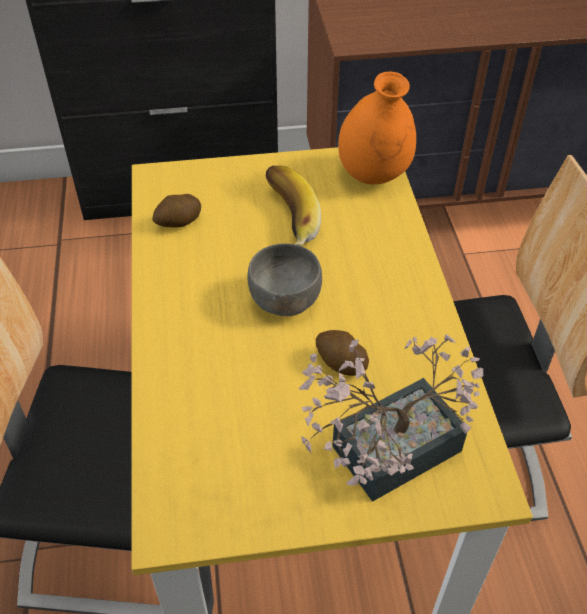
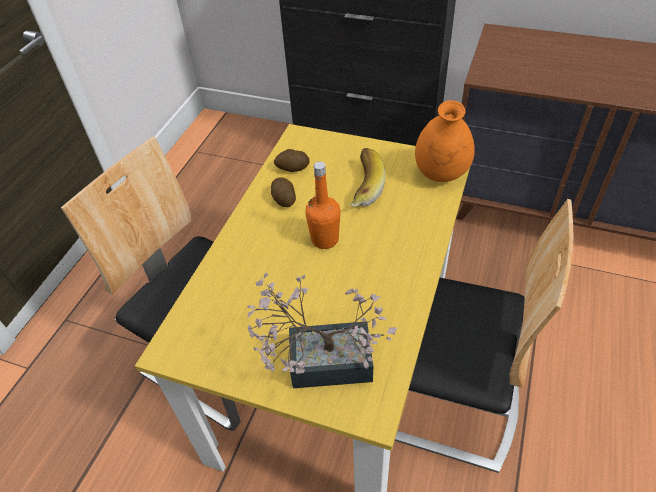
camera: 30 degrees right, 0 degrees up
(285, 300) = (325, 239): grey bowl -> orange bottle
(340, 363) = (332, 292): potato -> potato (284, 199)

